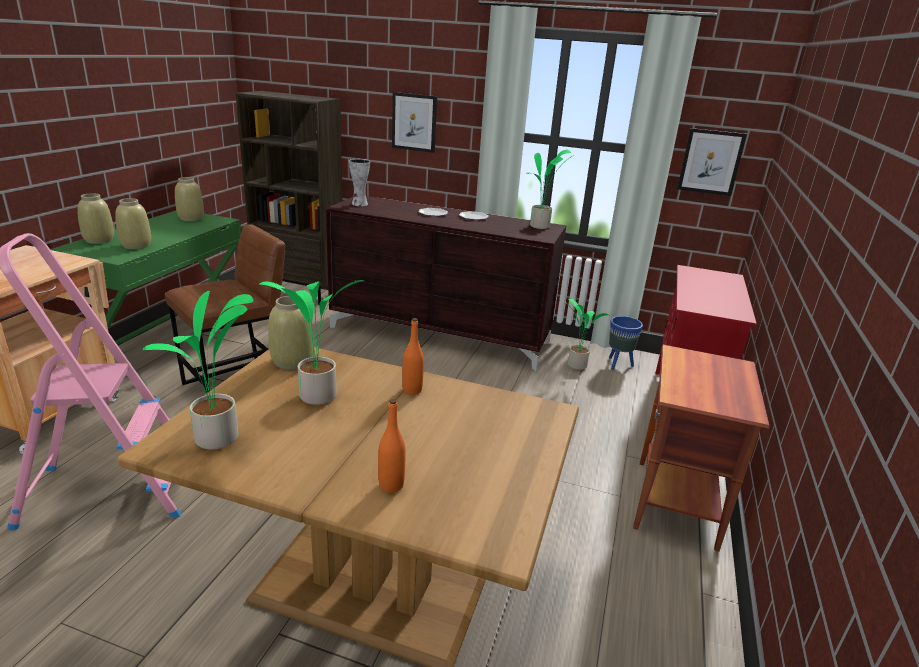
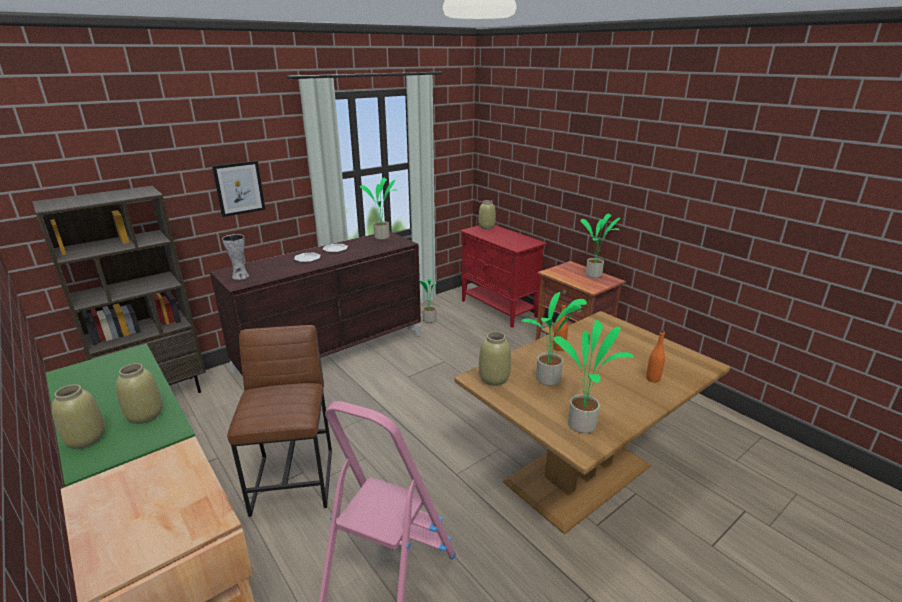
camera: 55 degrees left, 0 degrees up
(191, 218) = (98, 369): beige vase -> beige vase (486, 227)
(618, 364) = (442, 307): blue planter -> none
(710, 162) = (448, 162): picture -> none
(735, 391) = (595, 275): none -> potted plant

